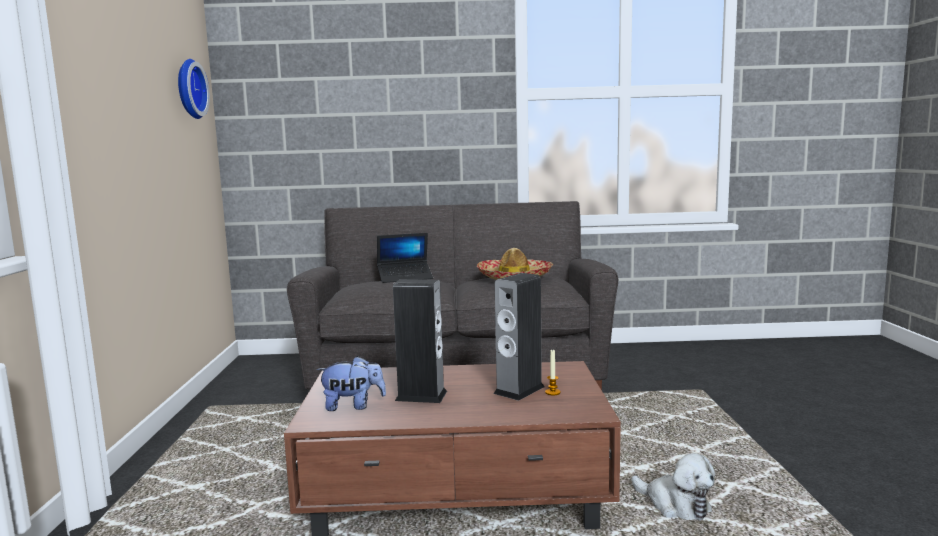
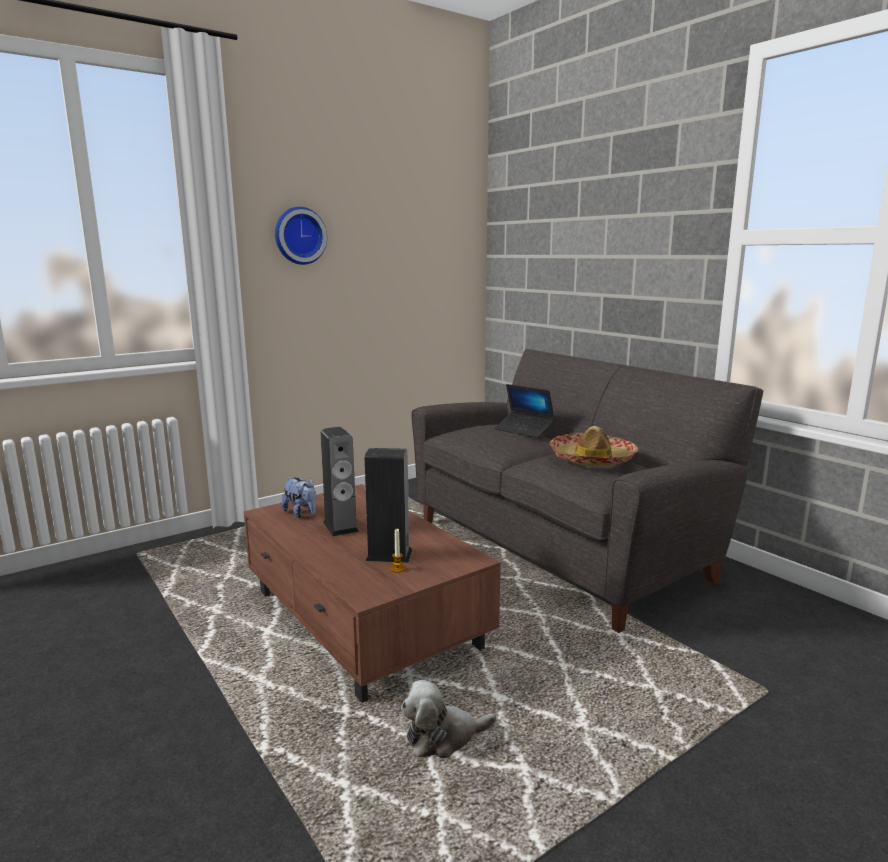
camera: 55 degrees right, 5 degrees up
(188, 89) = (441, 235): wall clock -> wall clock (299, 236)
(675, 505) = (443, 738): plush toy -> plush toy turned 60 degrees clockwise

